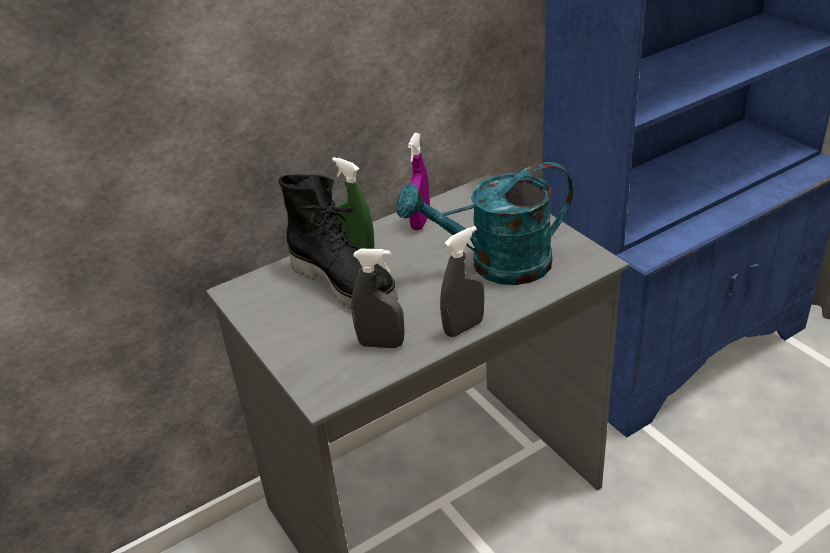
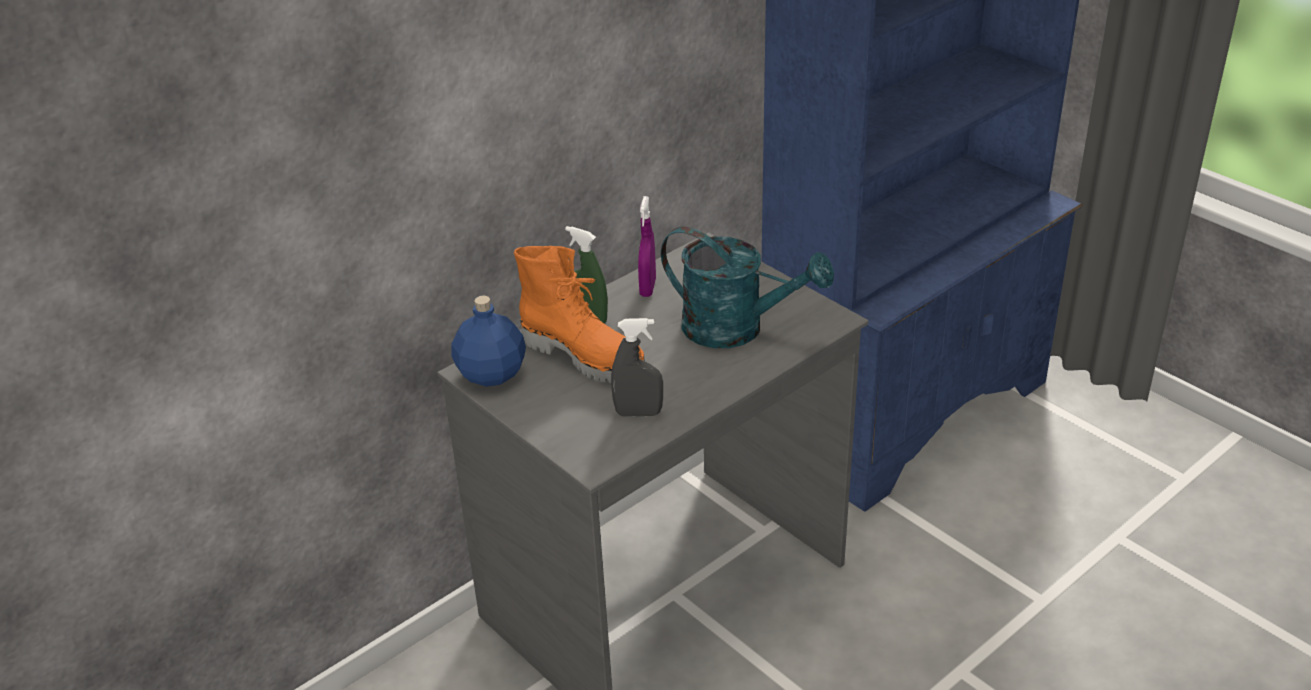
camera: 10 degrees left, 0 degrees up
(253, 296) = (491, 374): none -> blue bottle
(345, 283) = (585, 356): black boot -> orange boot
(463, 327) = (717, 392): grey spray bottle -> none
(496, 265) = (737, 329): turquoise watering can -> turquoise watering can turned 135 degrees counterclockwise

